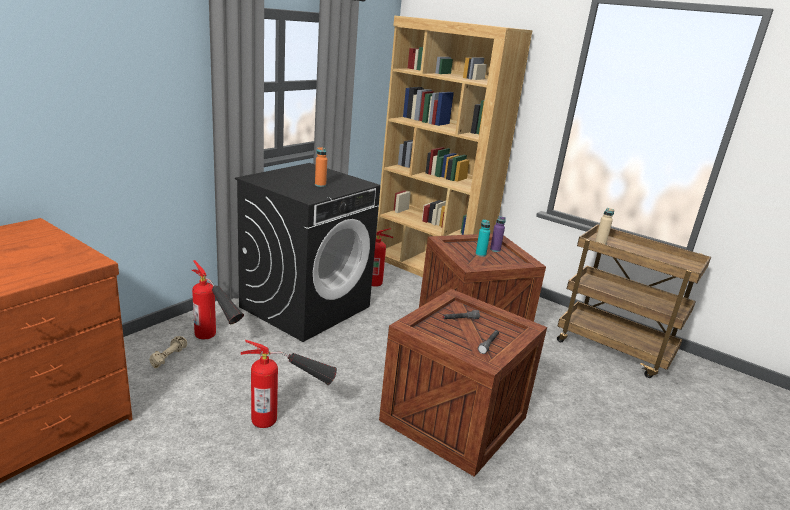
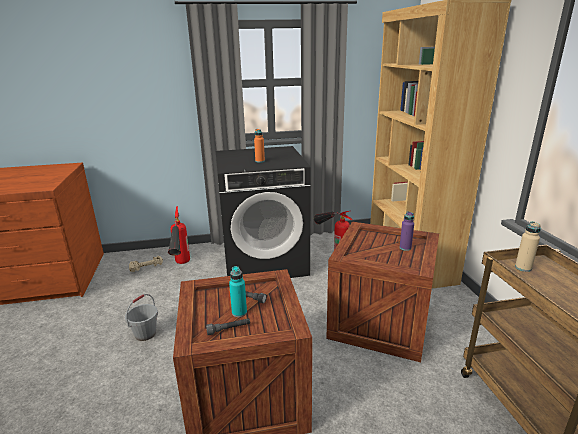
camera: 45 degrees right, 0 degrees up
(288, 419) = (145, 334): fire extinguisher -> grey bucket
(480, 254) = (380, 248): turquoise bottle -> turquoise bottle (239, 312)

